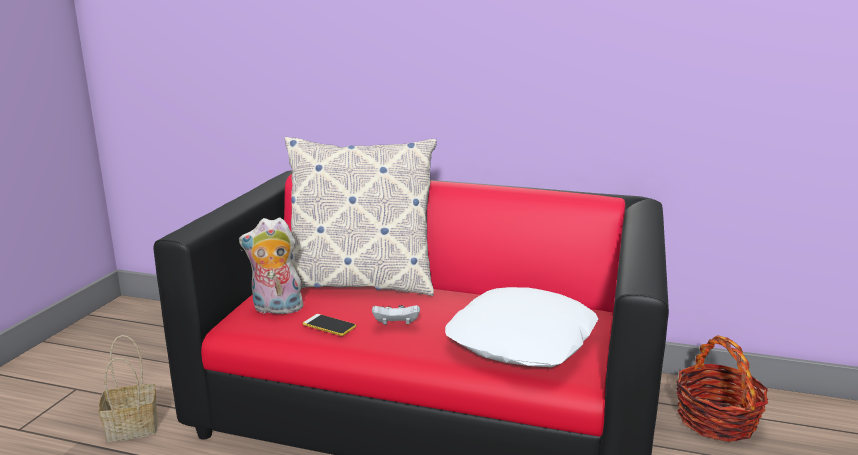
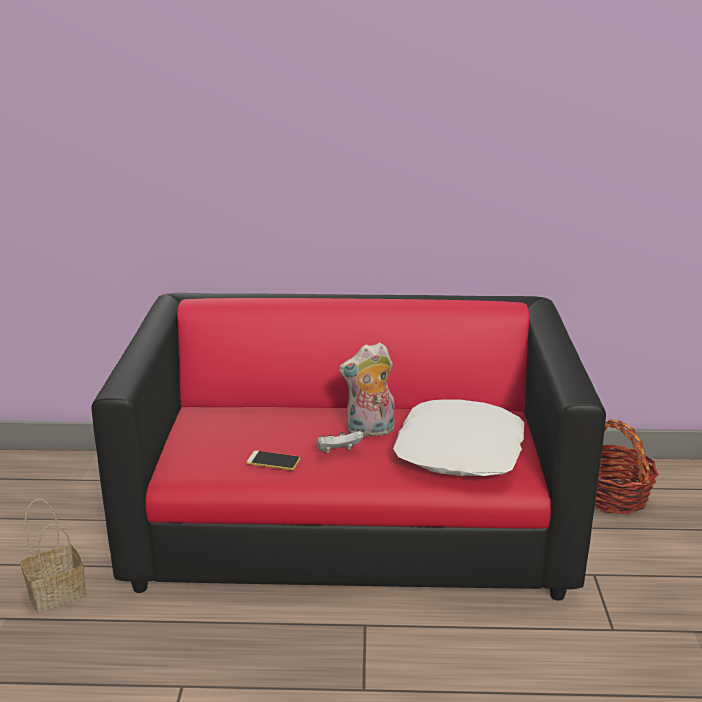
camera: 15 degrees left, 5 degrees up
(276, 309) = (206, 451): plush toy -> plush toy (369, 431)
(360, 283) = (274, 411): pillow -> none

